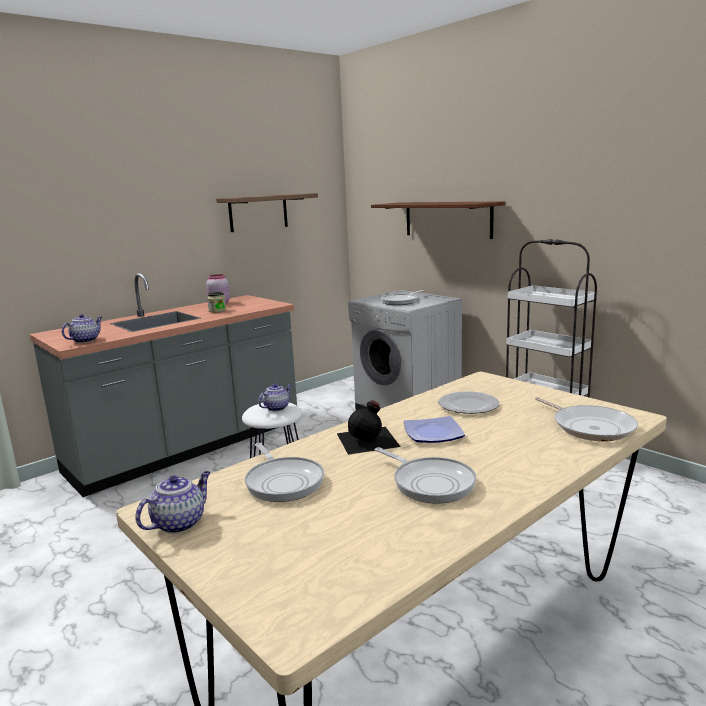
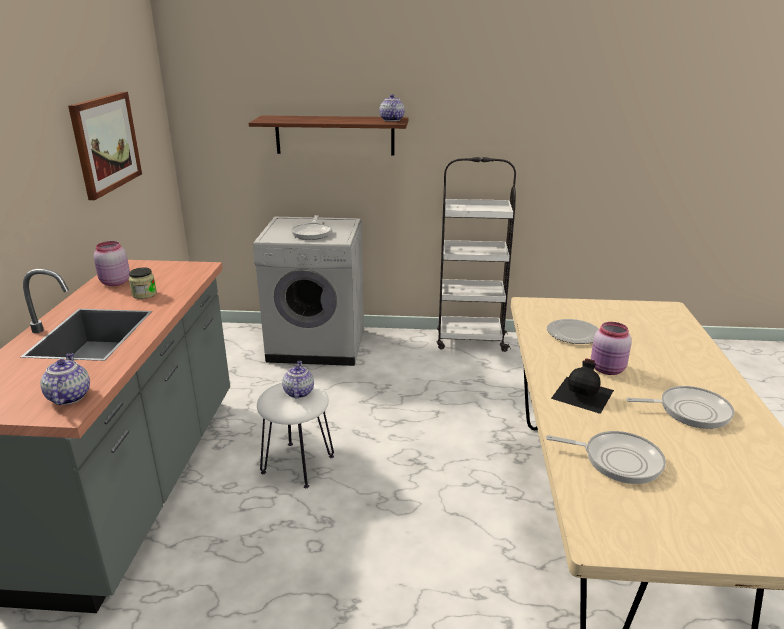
camera: 45 degrees left, 10 degrees up
(179, 523) = (642, 538): teapot -> teapot (391, 120)
(258, 212) = (106, 143): shelf -> picture
(432, 434) = (608, 370): plate -> pink jar
(590, 427) = (667, 325): frying pan -> none

